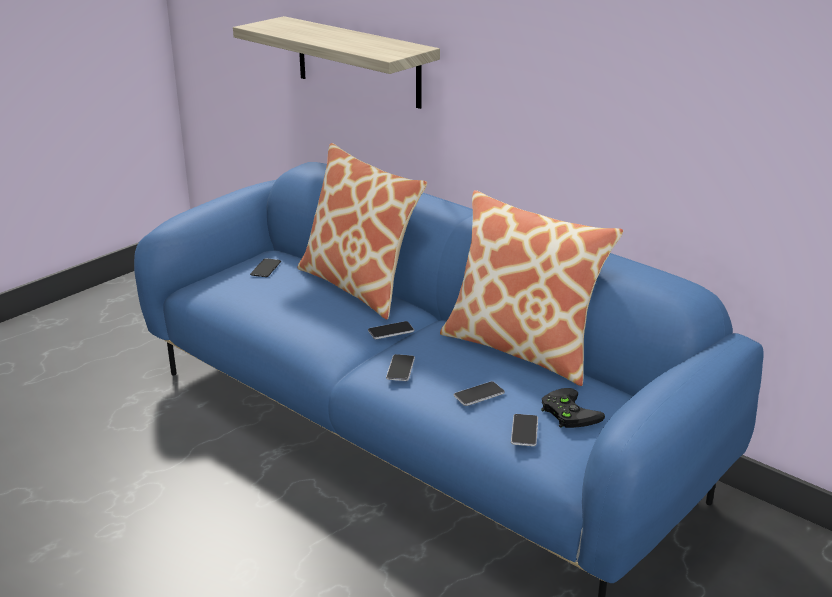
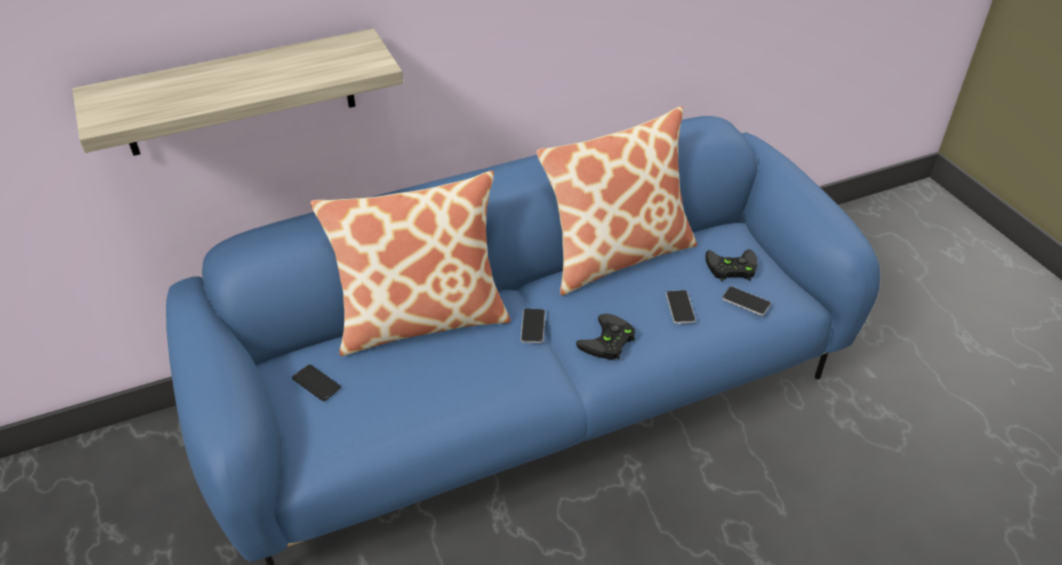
camera: 65 degrees left, 15 degrees up
(400, 368) = (608, 342): phone -> black game controller

